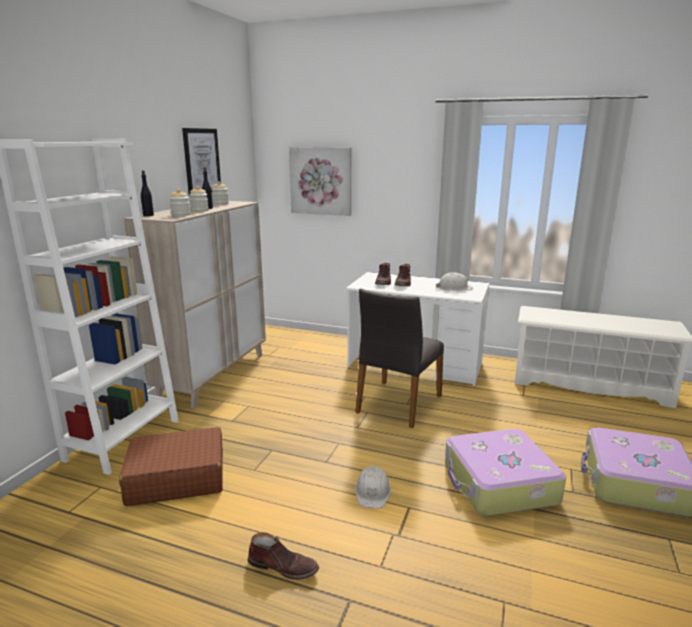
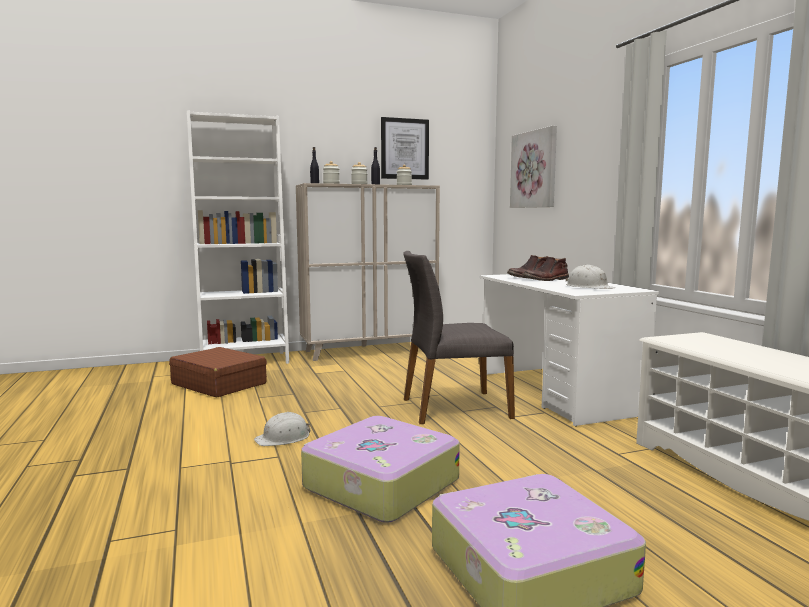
camera: 50 degrees right, 10 degrees down
(283, 566) = (150, 438): brown boot -> none

